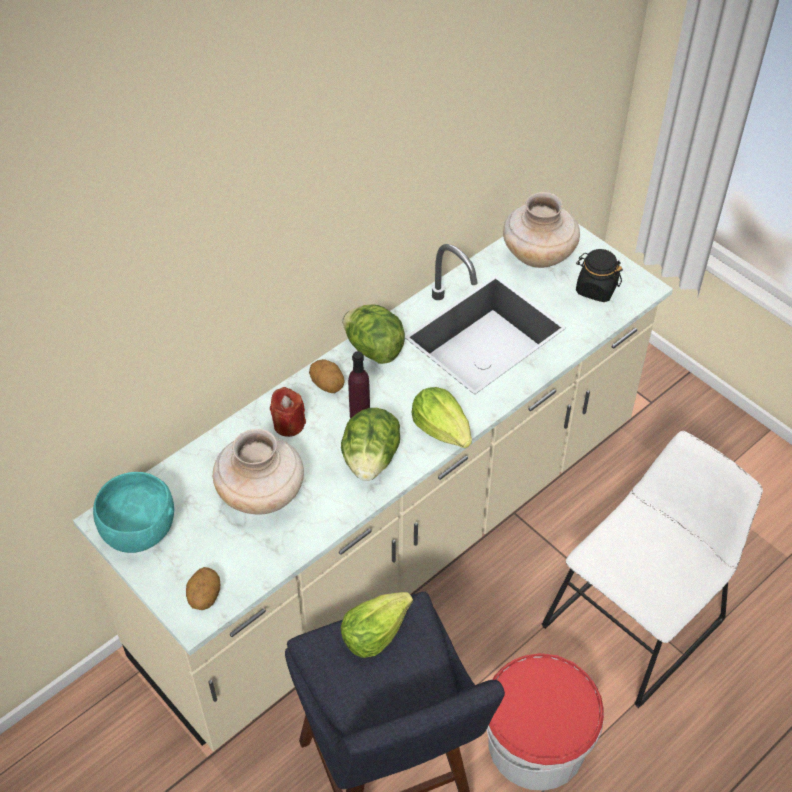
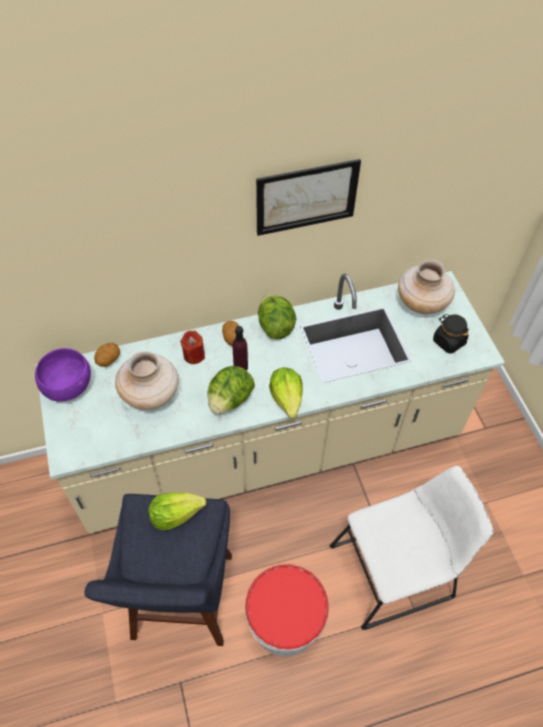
camera: 25 degrees right, 5 degrees up
(139, 530) = (67, 386): turquoise bowl -> purple bowl
(204, 597) = (79, 446): potato -> potato (108, 360)
(383, 154) = (306, 197): none -> picture

